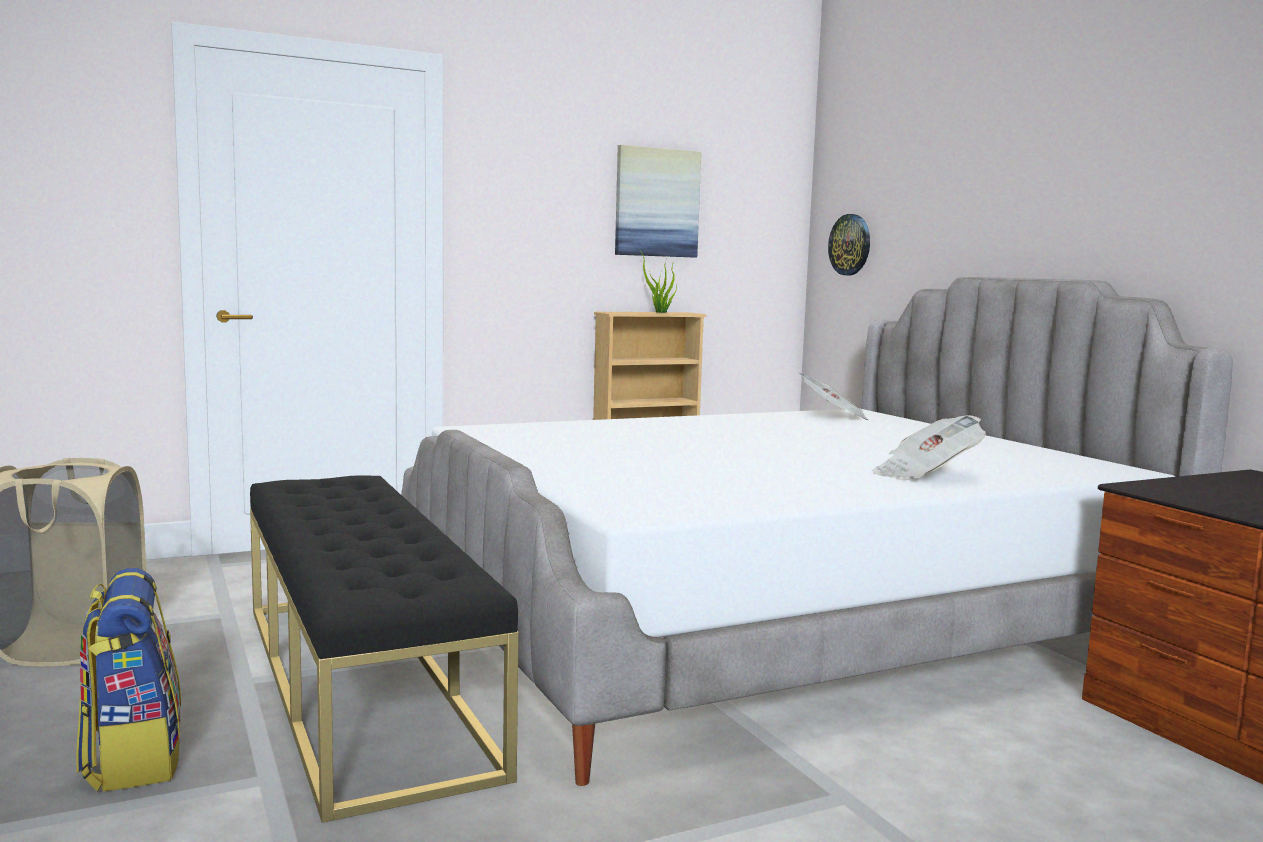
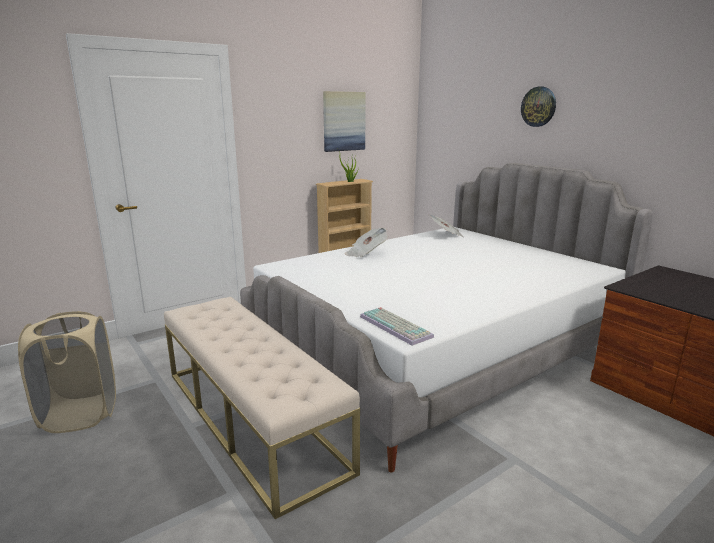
camera: 10 degrees left, 10 degrees up
(132, 759) = (154, 492): backpack -> none
(361, 682) = (251, 418): black bench -> beige bench
(626, 502) = (397, 326): none -> keyboard
(850, 244) = (441, 139): wall clock -> wall clock (538, 106)
(925, 475) = (520, 283): newspaper -> newspaper (366, 253)

